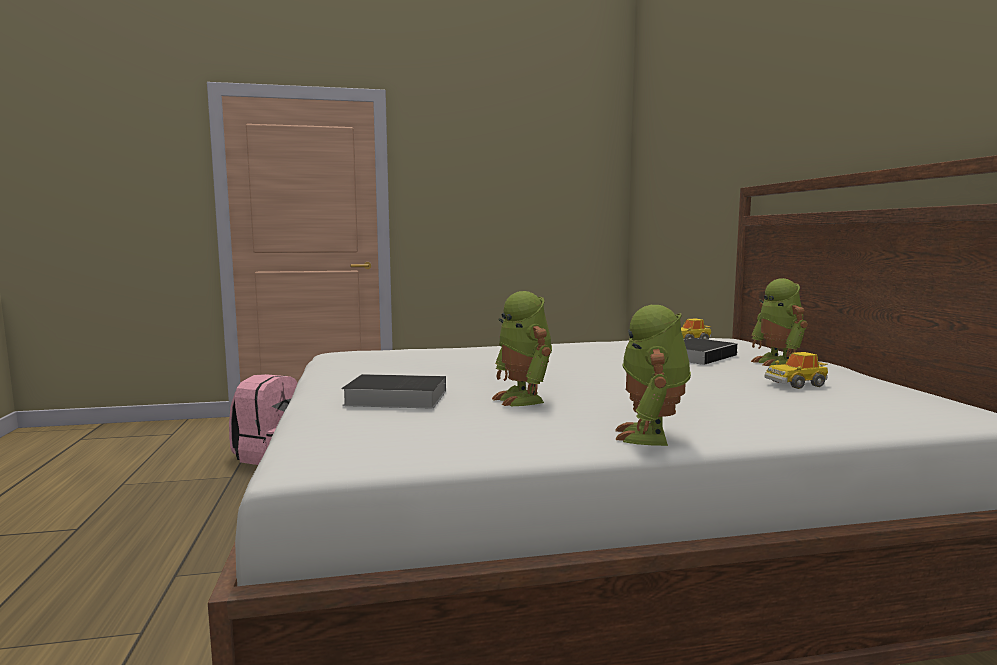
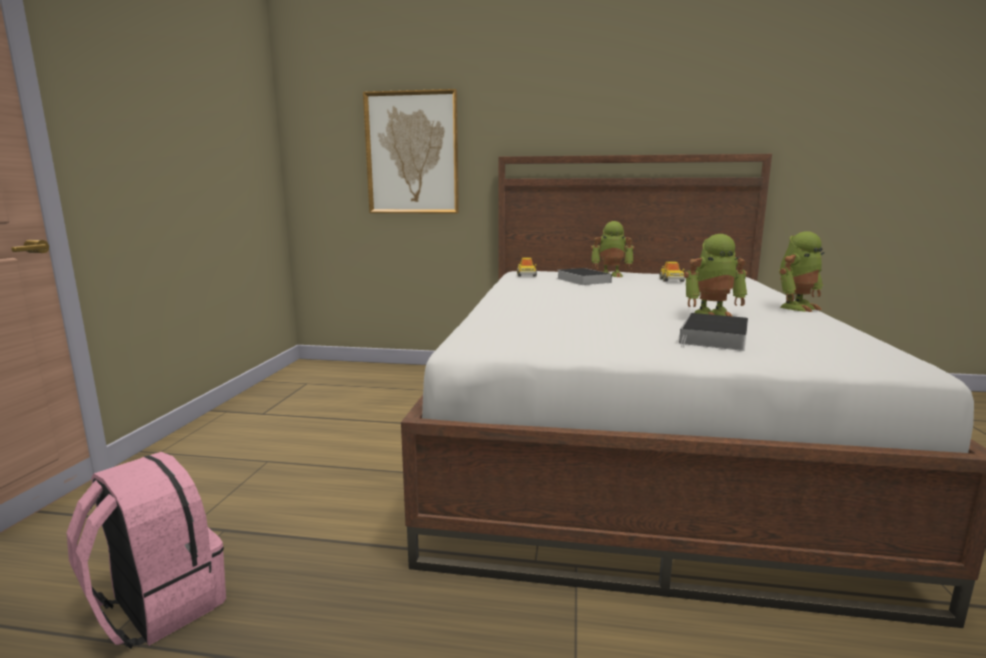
camera: 70 degrees left, 5 degrees up
(651, 436) = (796, 307): toy robot -> toy robot turned 60 degrees counterclockwise
(692, 190) = (412, 153): none -> picture

